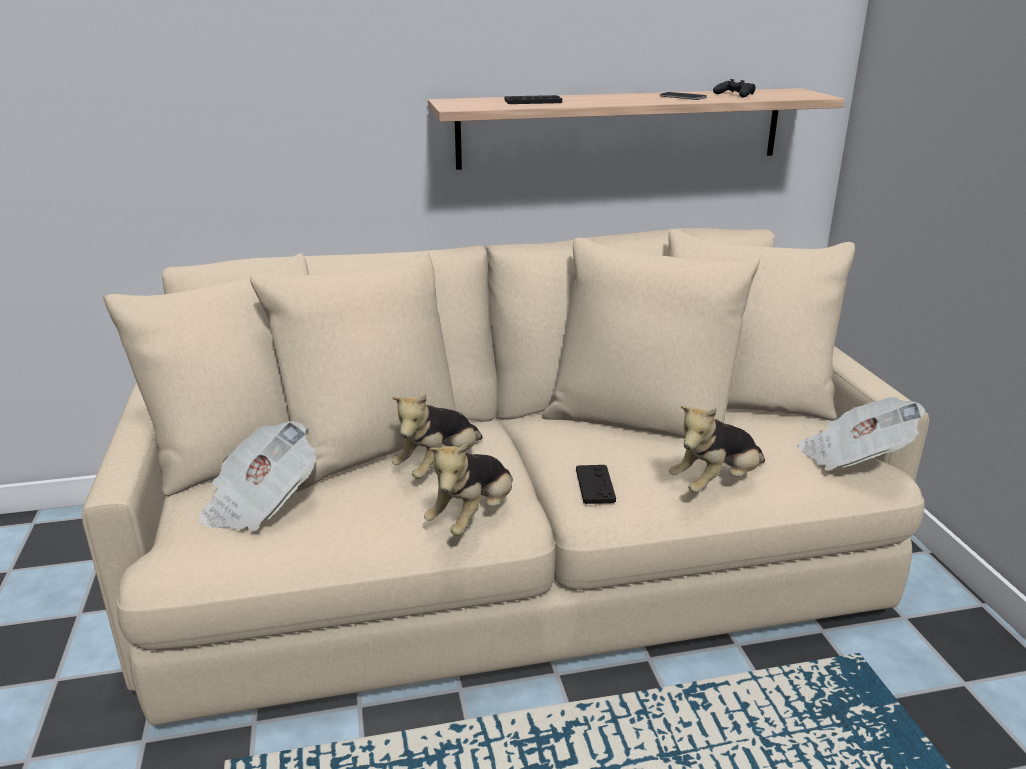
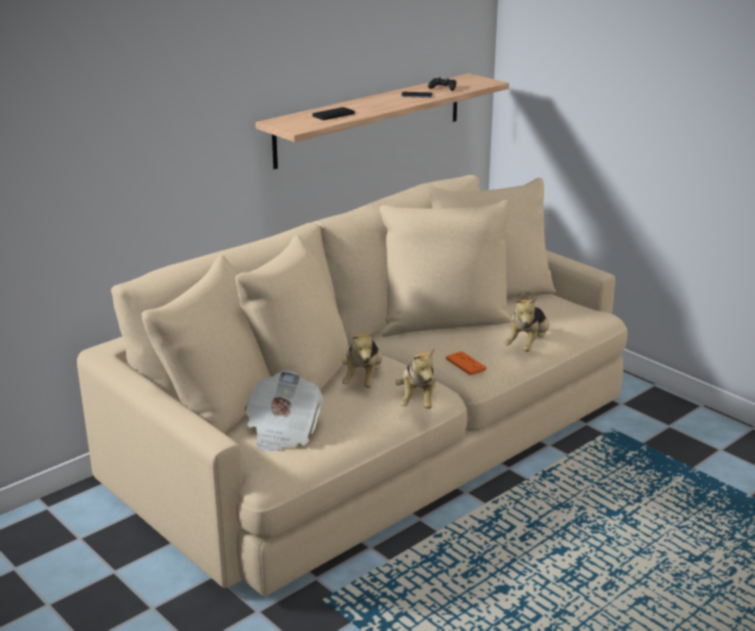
camera: 30 degrees left, 0 degrees up
(595, 485) = (465, 364): black game controller -> orange game controller
(853, 457) = (583, 312): newspaper -> none

